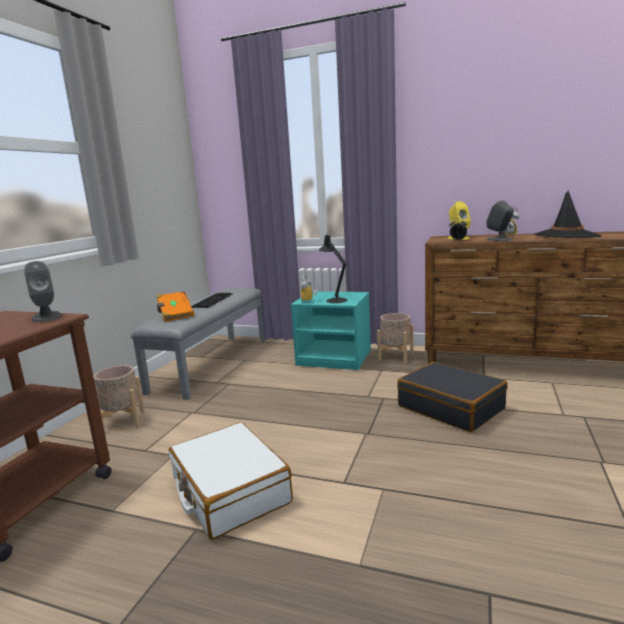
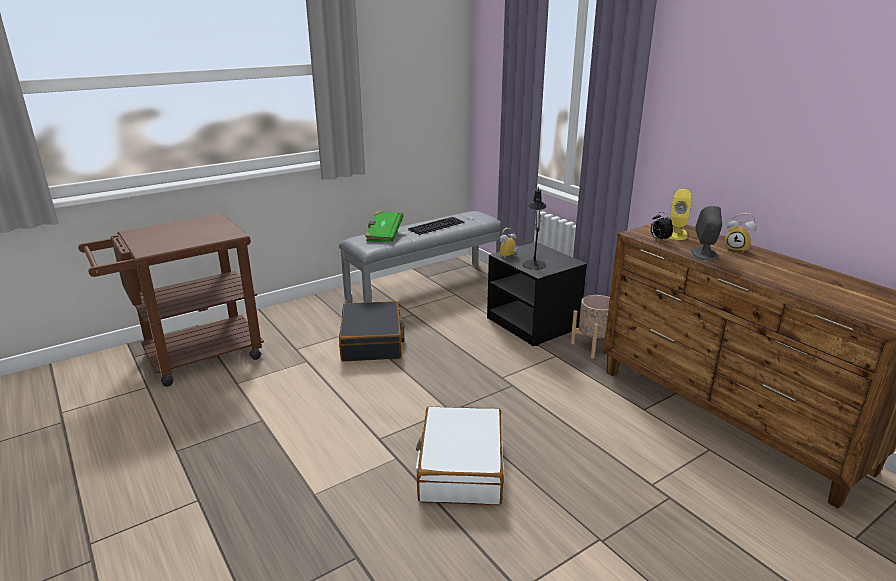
camera: 35 degrees right, 10 degrees up
(46, 317) = (226, 231): grey speaker -> none
(122, 421) = (308, 318): beige planter -> none
(175, 315) = (384, 235): orange book -> green book
(229, 491) = (306, 405): white suitcase -> white suitcase (460, 467)
(335, 358) = (534, 324): turquoise nightstand -> black nightstand
(451, 407) = (556, 423): black suitcase -> black suitcase (372, 342)
(566, 236) = (796, 276): black hat -> none

